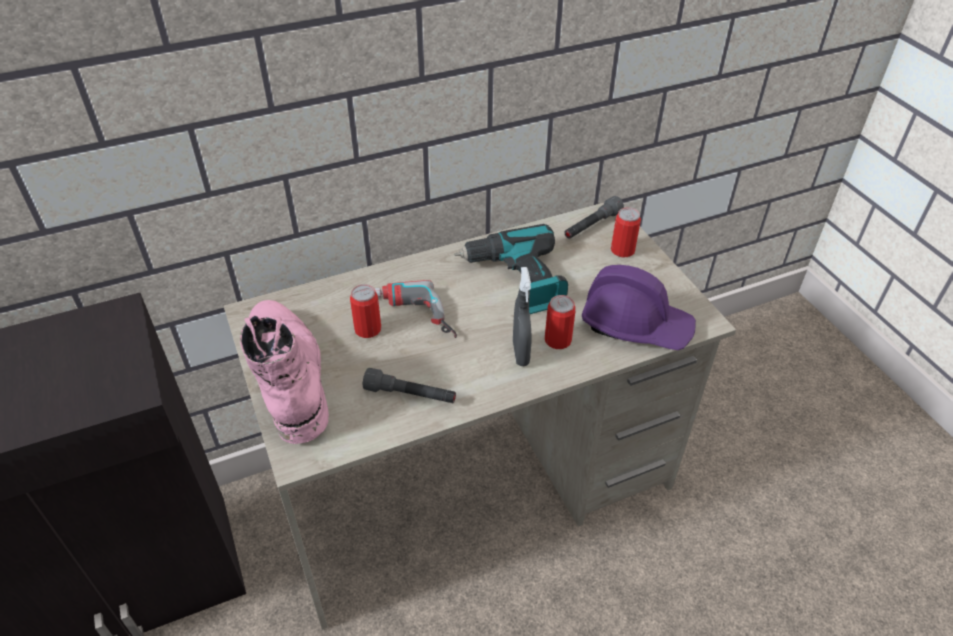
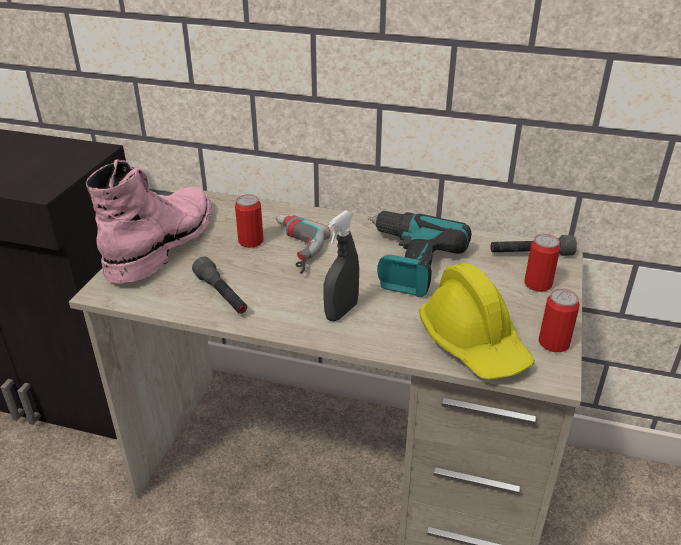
camera: 40 degrees right, 10 degrees down
(558, 340) = (385, 319): can -> can (553, 343)
(635, 325) = (473, 344): purple hard hat -> yellow hard hat

